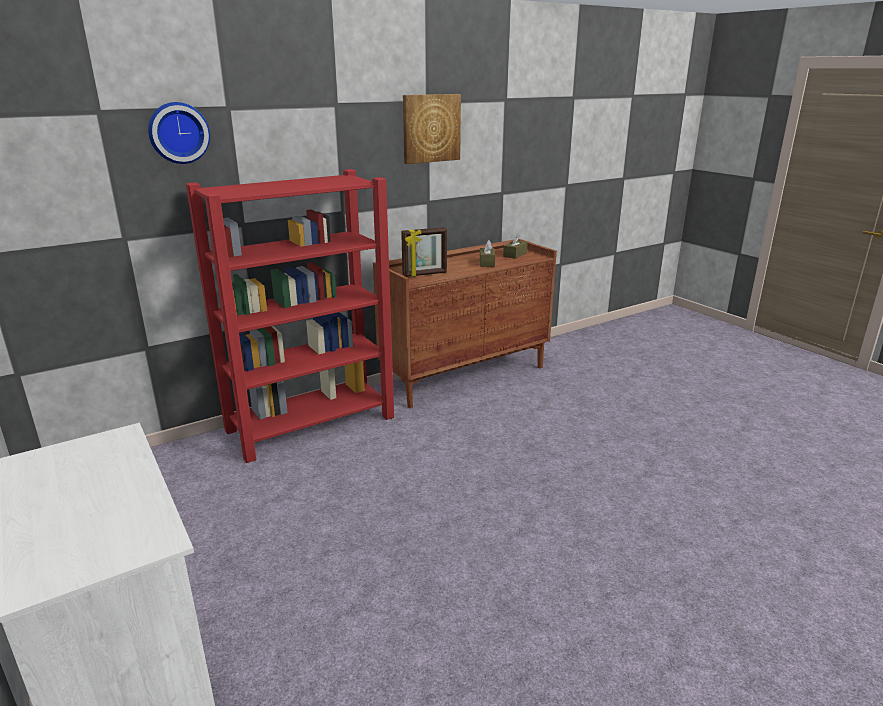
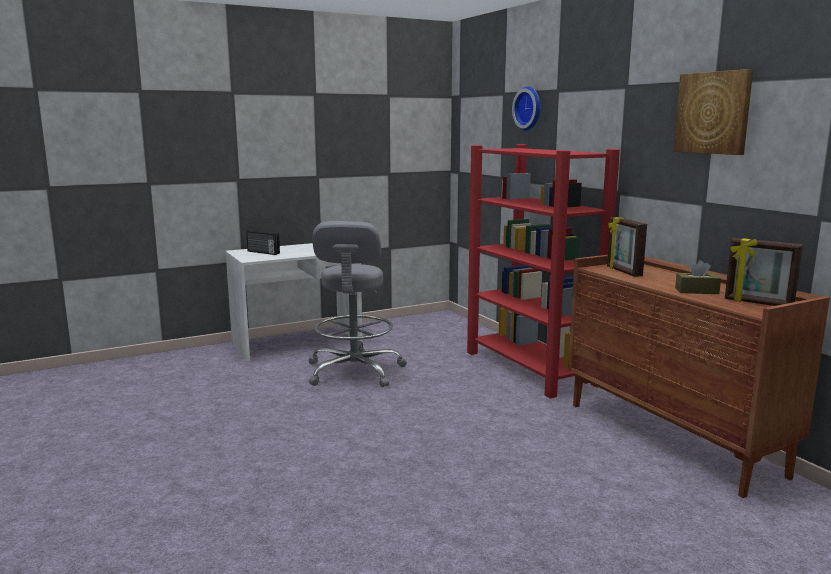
camera: 95 degrees right, 10 degrees down
(83, 538) = (263, 252): none -> radio
(300, 556) = (354, 372): none -> grey stool
(515, 254) = (758, 303): brown tissue box -> picture frame

